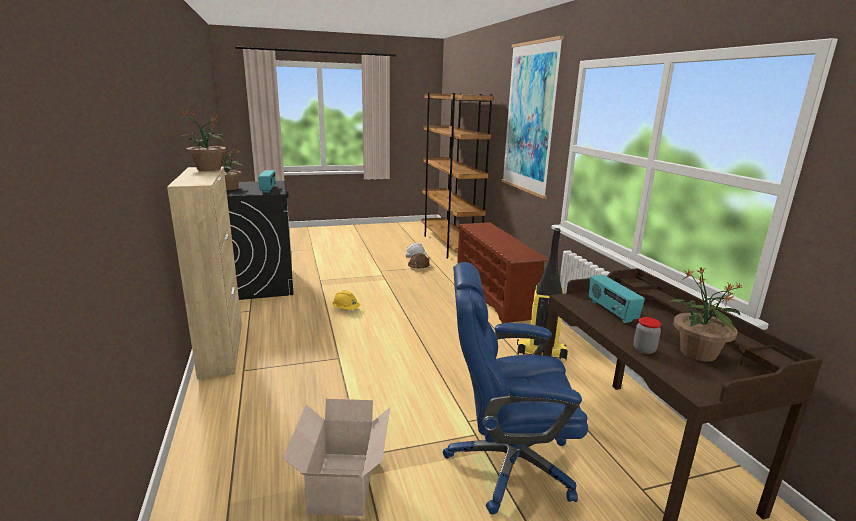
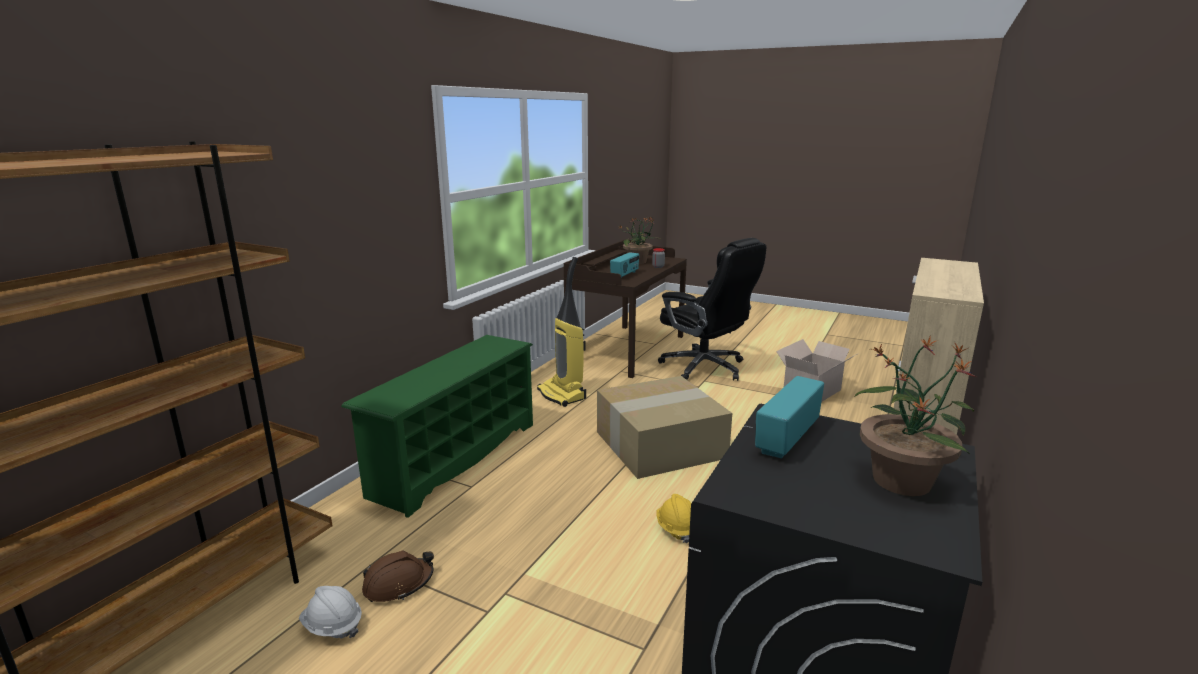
camera: 135 degrees left, 0 degrees up
(208, 169) = (938, 288): potted plant -> none
(412, 345) = (661, 443): none -> cardboard box
(494, 296) = (455, 458): brown shoe rack -> green shoe rack
(507, 463) = (705, 368): blue office chair -> black office chair
(530, 118) = (345, 177): picture -> none

